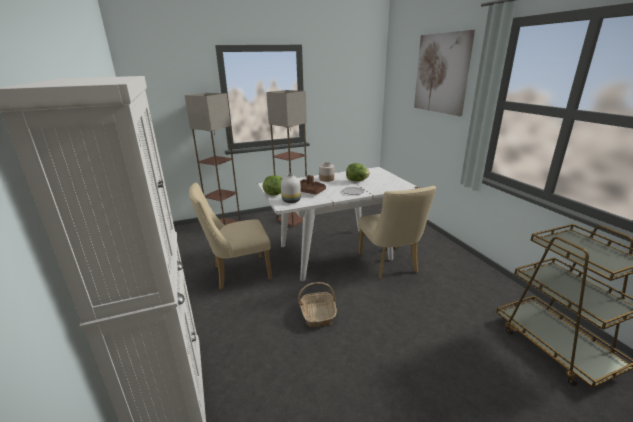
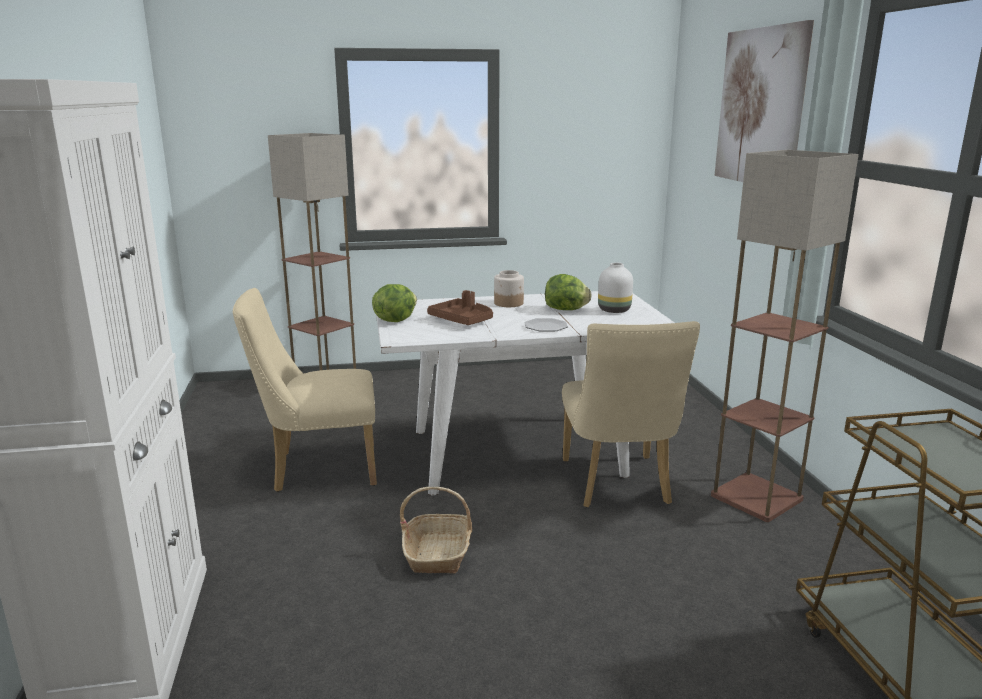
camera: 10 degrees right, 5 degrees down
(291, 201) = (418, 332): white vase -> white vase (613, 310)
(292, 219) = (458, 387): floor lamp -> floor lamp (756, 497)

